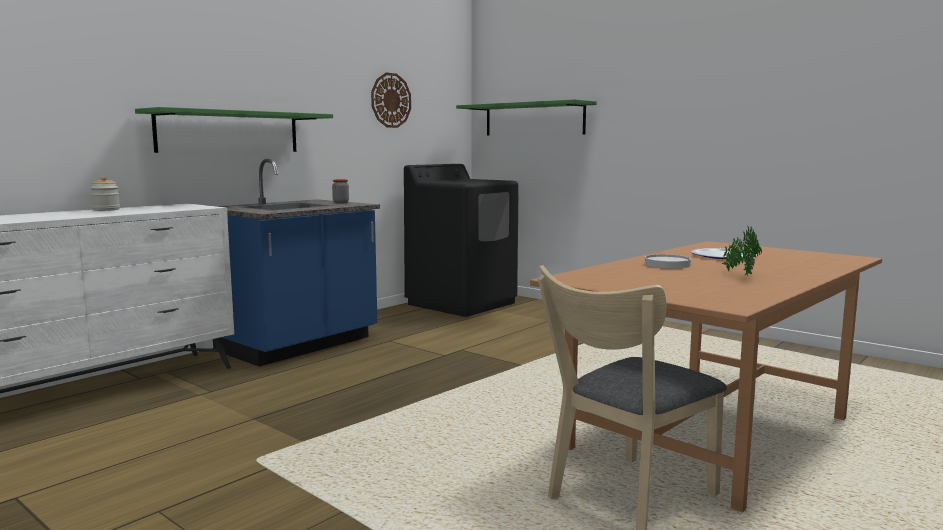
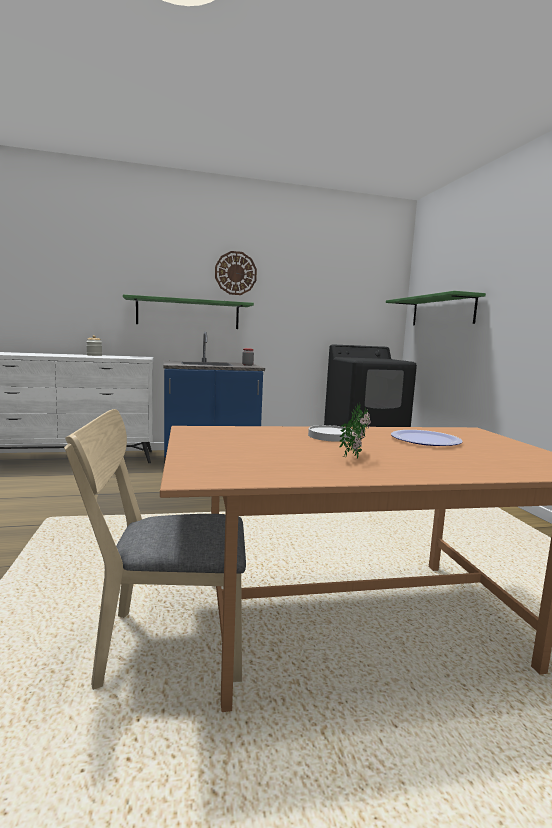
camera: 35 degrees right, 0 degrees up
(390, 100) = (324, 295): wall clock -> wall clock (235, 273)

